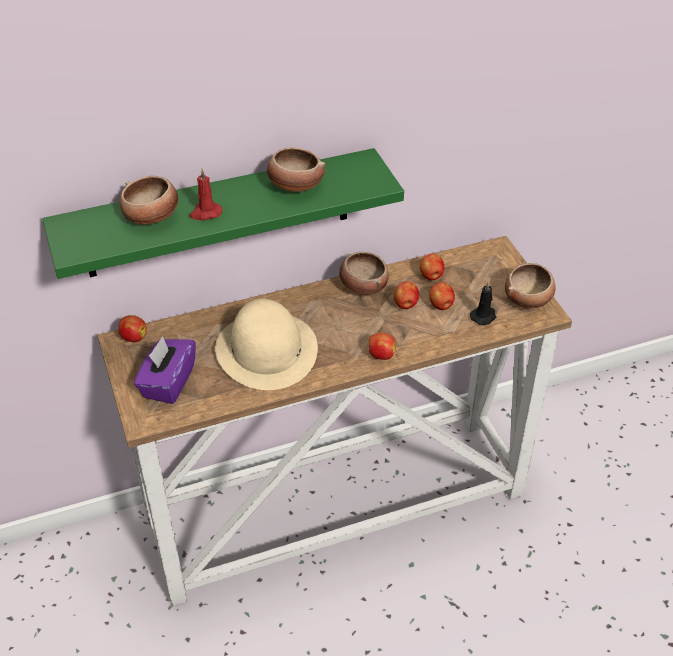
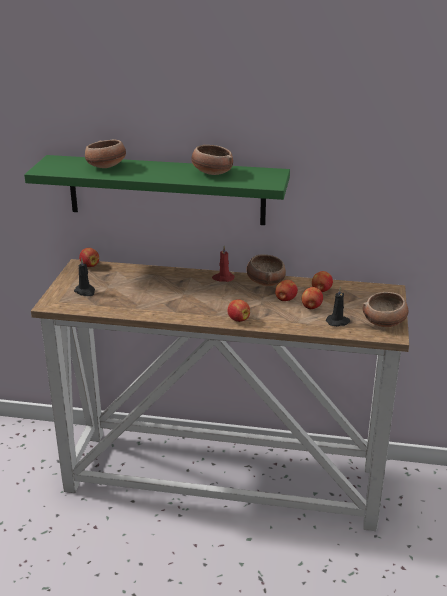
camera: 30 degrees right, 15 degrees down
(168, 383) = (85, 291): purple tissue box -> black candle
(205, 213) = (139, 172): red candle -> red candle (223, 278)
(267, 350) = (164, 294): beige hat -> none

